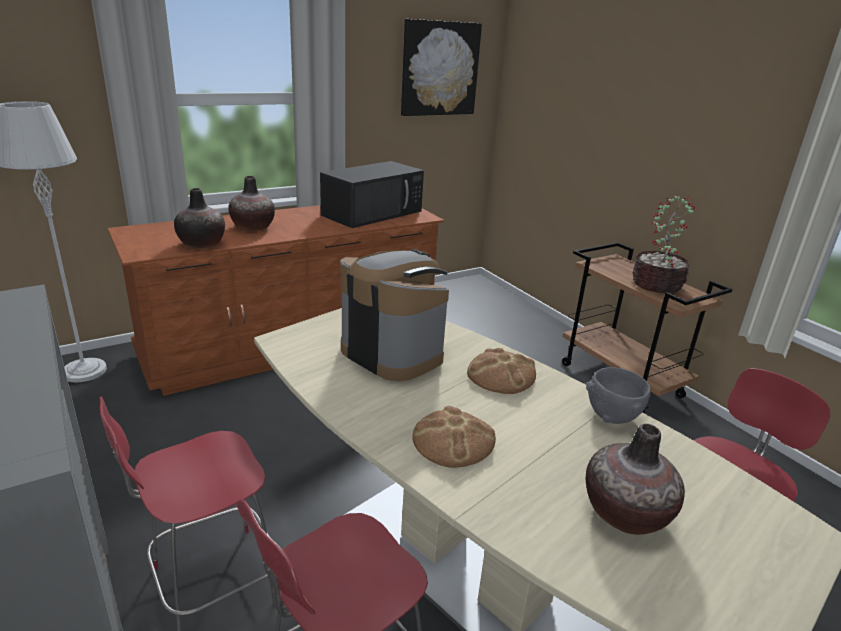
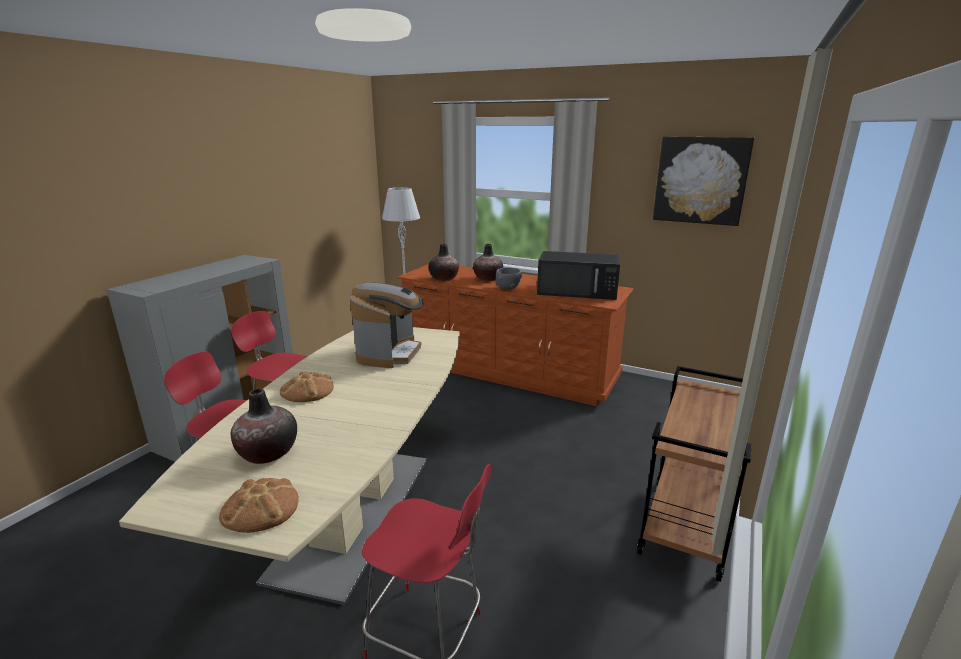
camera: 60 degrees right, 5 degrees down
(501, 375) = (397, 387): bread -> bread (260, 508)
(612, 416) = (381, 432): grey bowl -> grey bowl (508, 288)
(656, 284) = (705, 424): potted plant -> none

